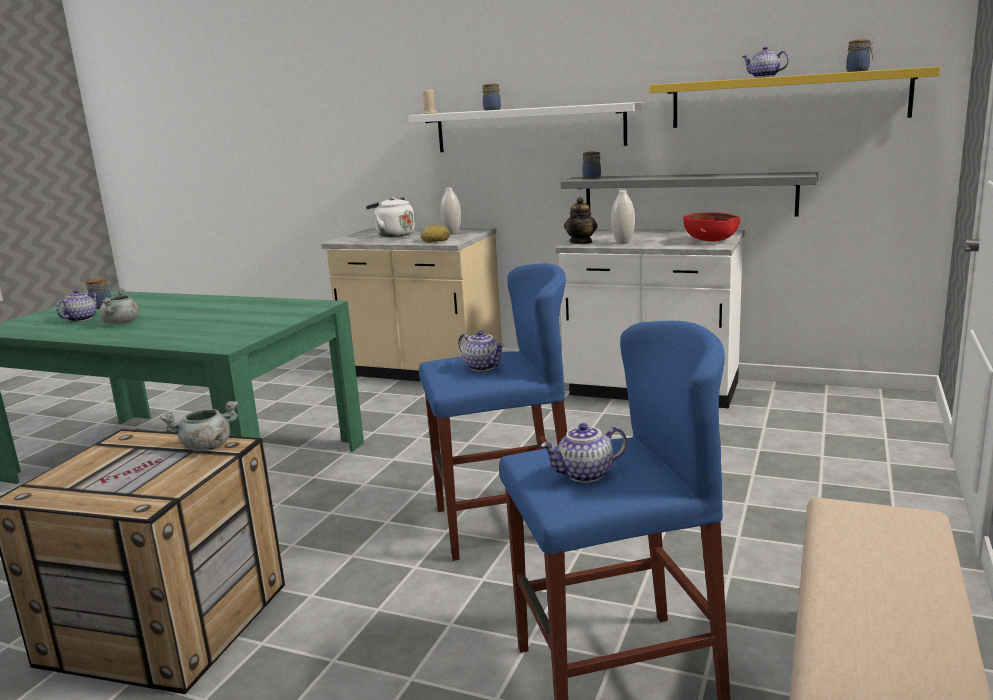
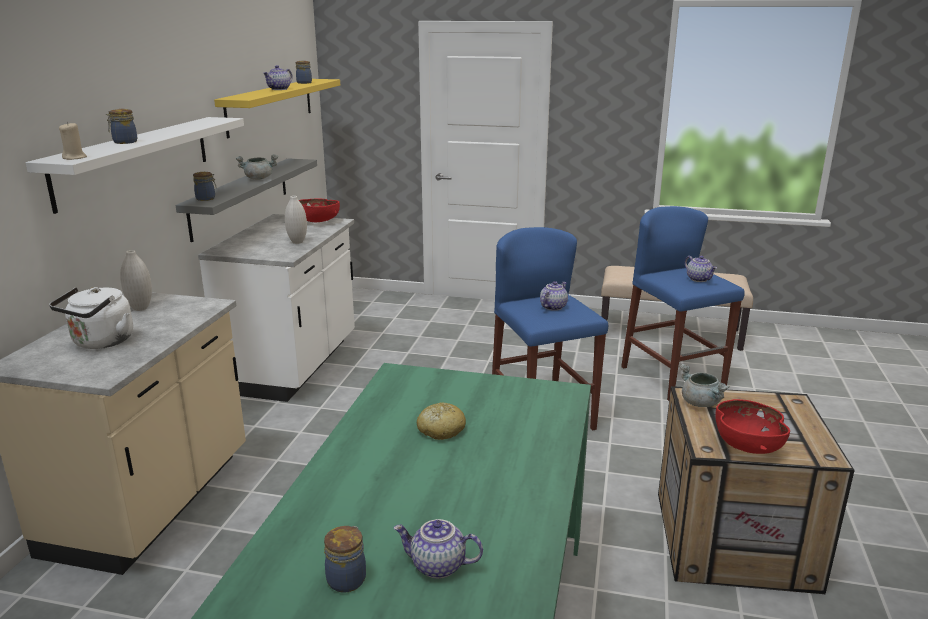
camera: 100 degrees left, 5 degrees up
(103, 456) = (746, 446): none -> red bowl
(121, 323) = (468, 504): grey cooking pot -> grey cooking pot (259, 178)
(435, 241) = (191, 312): bread -> bread (440, 430)
(581, 242) = (280, 254): teapot -> none

